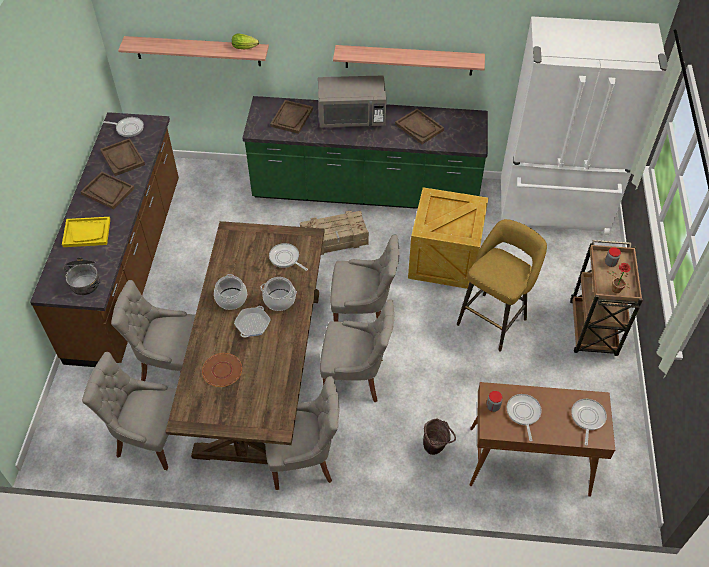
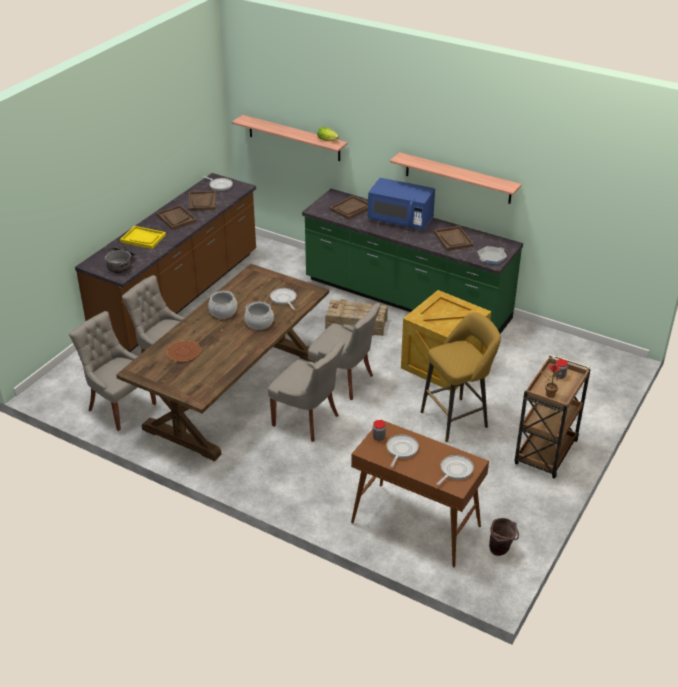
camera: 25 degrees right, 15 degrees down
(252, 324) = (227, 331): frying pan -> frying pan (491, 257)
(304, 459) = (227, 459): grey chair -> none
(351, 117) = (400, 220): grey microwave -> blue microwave
(436, 447) = (341, 488): brown bucket -> brown bucket (501, 551)
(554, 208) = (573, 357): white fridge -> none

